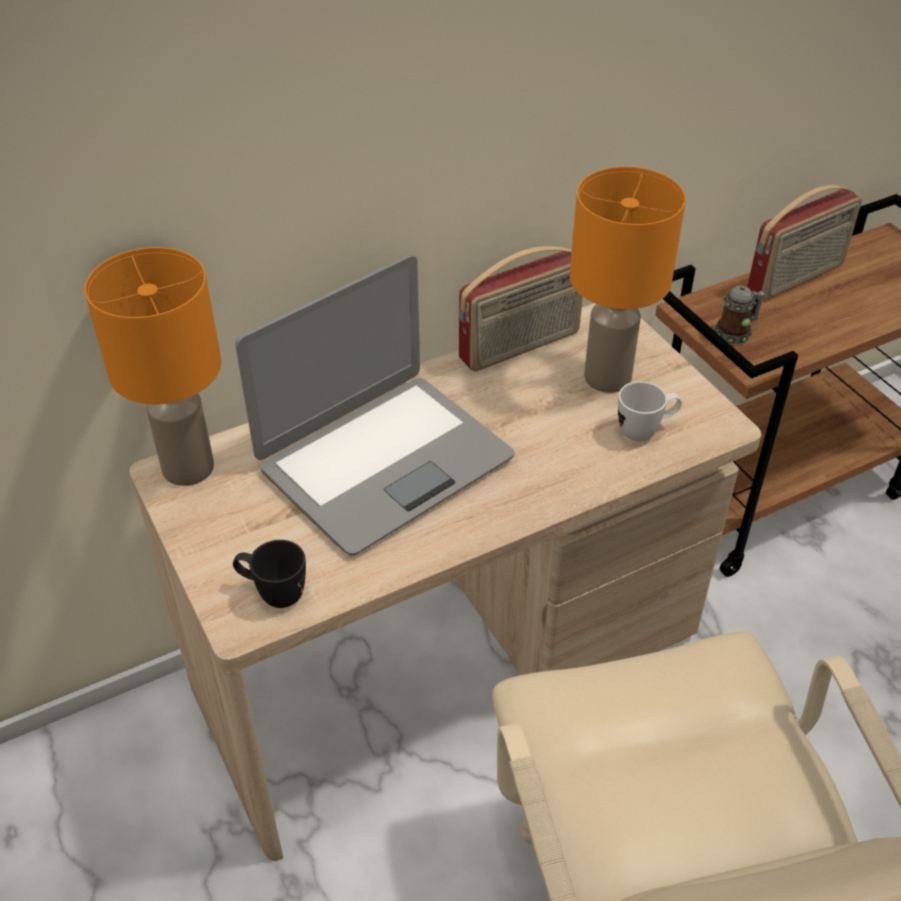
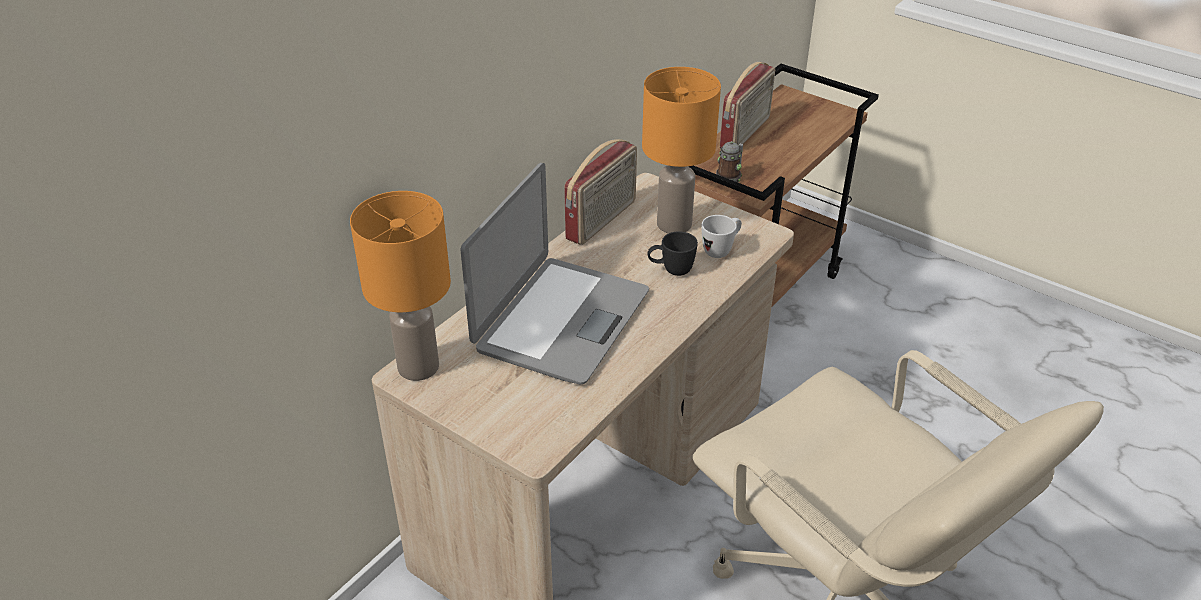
camera: 25 degrees left, 5 degrees down
(273, 593) = (543, 426): black mug -> black mug (671, 271)

